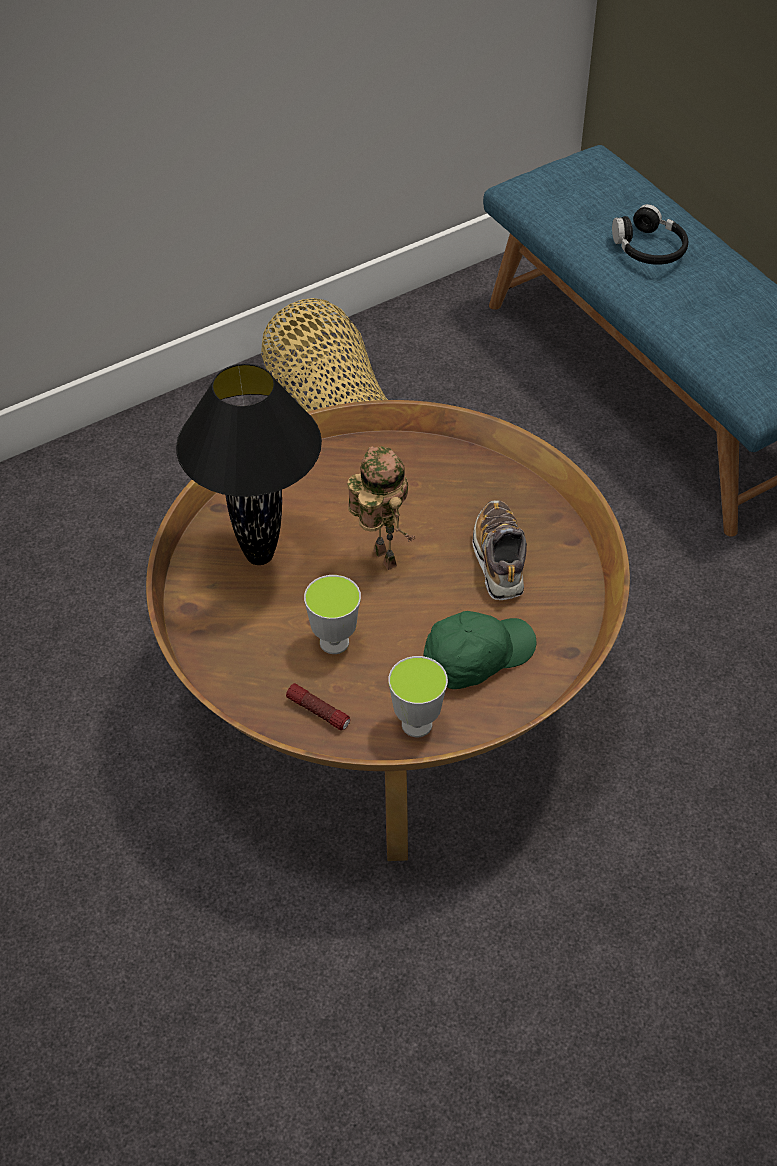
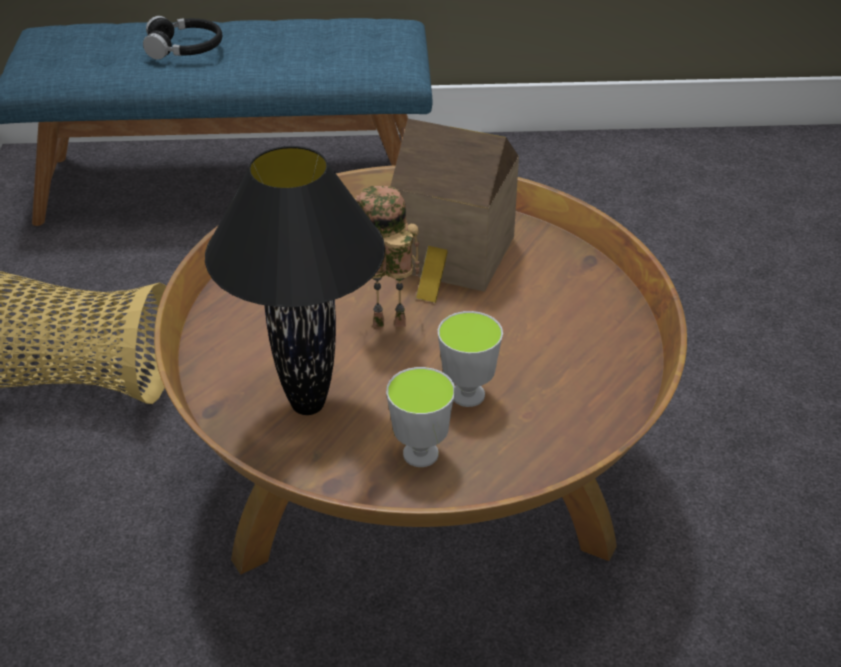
camera: 60 degrees left, 10 degrees down
(318, 712) = (549, 439): flashlight -> none
(416, 724) = (609, 379): cup -> cup (420, 454)
(476, 657) = (555, 313): green cap -> none
(499, 560) = (452, 258): shoe -> toy house

